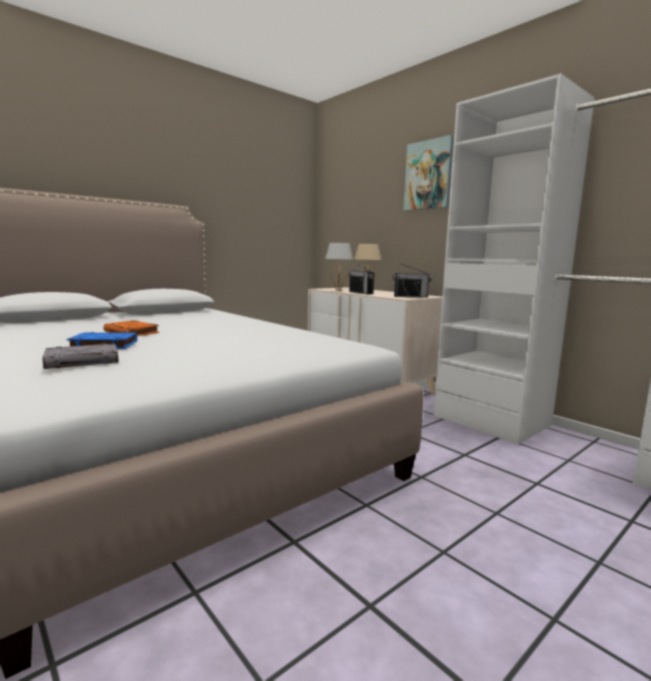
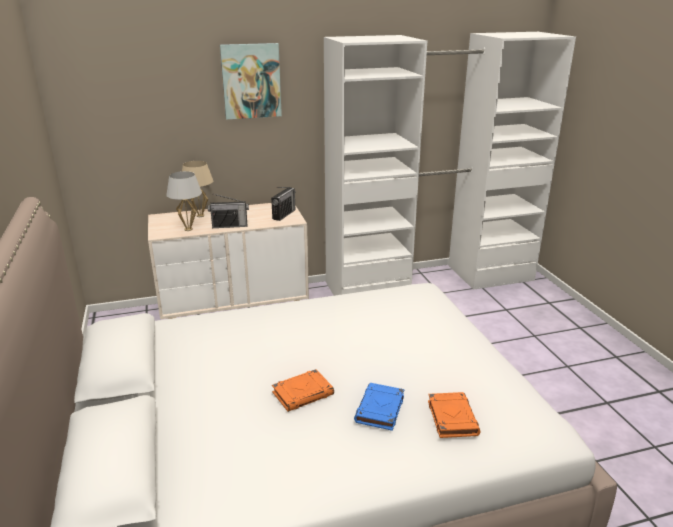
camera: 65 degrees left, 15 degrees up
(83, 361) = (451, 417): grey book -> orange book

